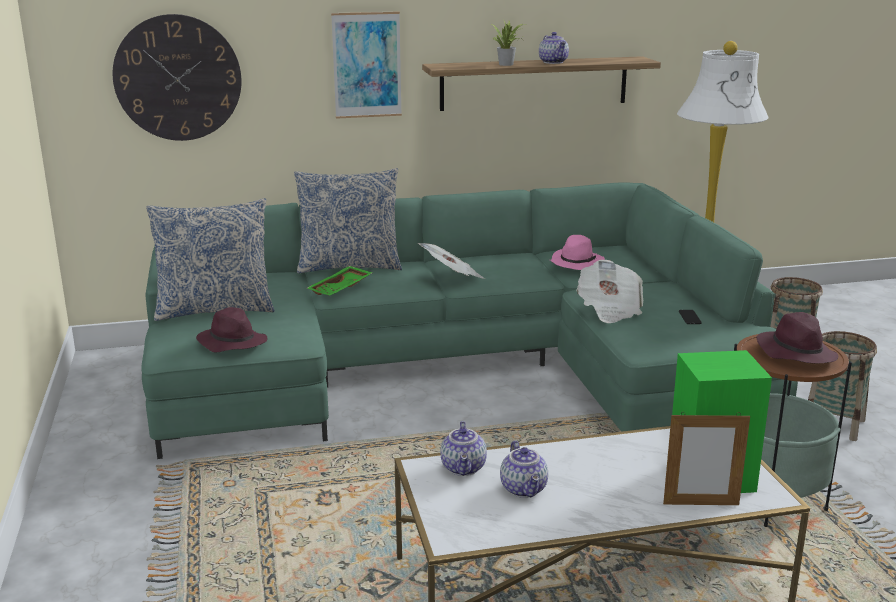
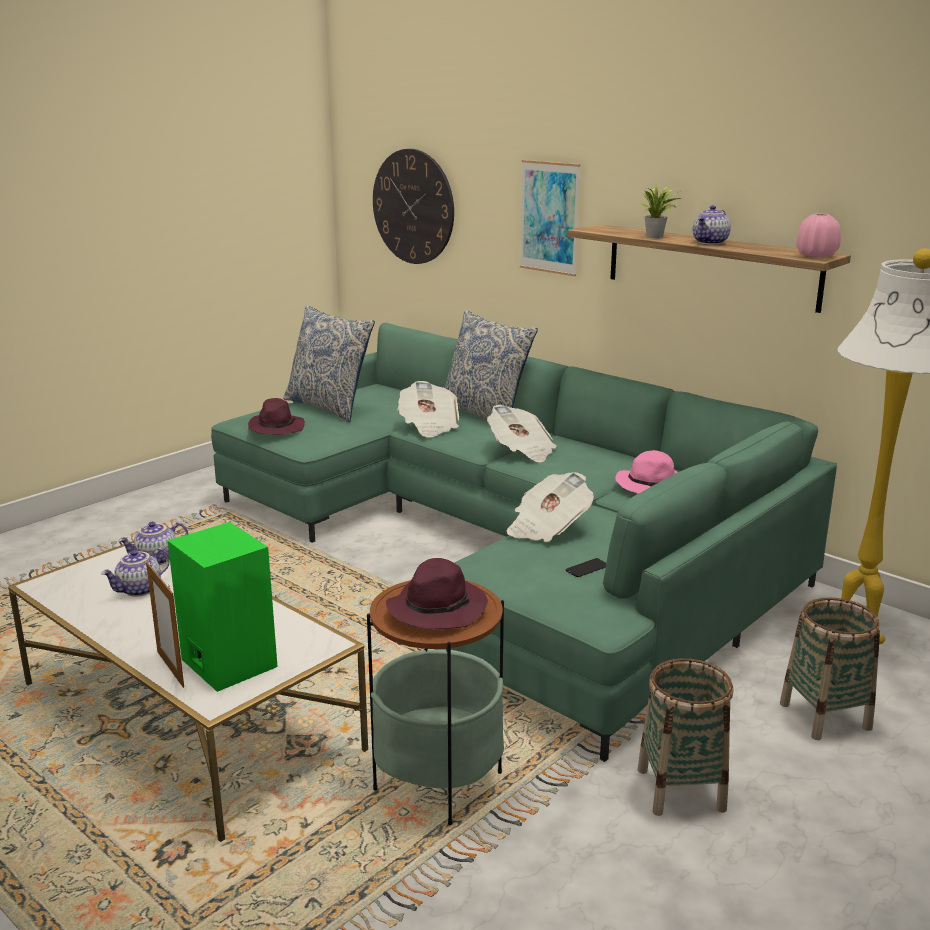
camera: 55 degrees right, 0 degrees up
(341, 289) = (429, 426): green tray -> newspaper
(635, 59) = (816, 255): none -> pink vase

